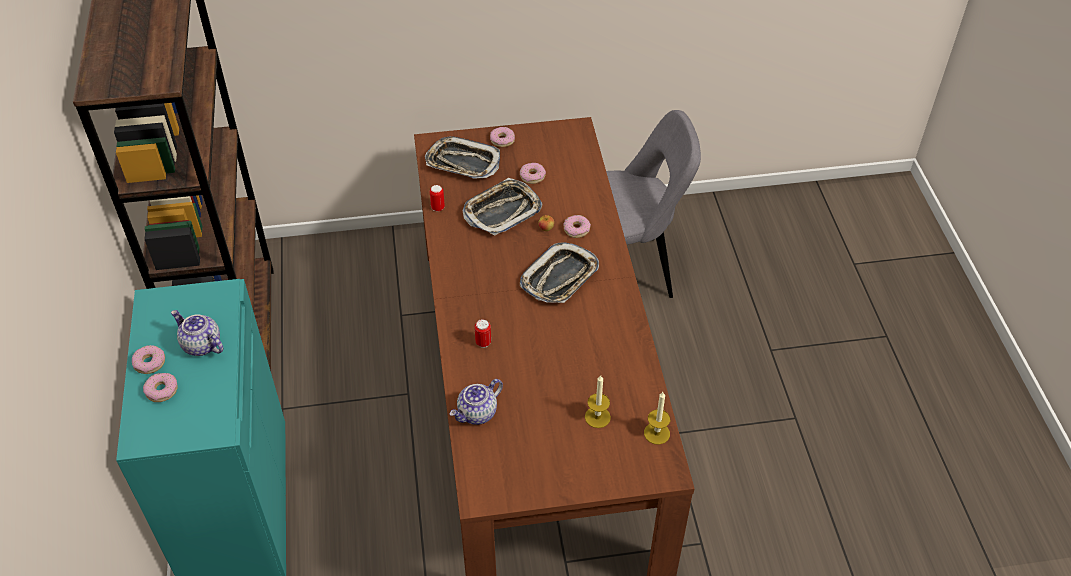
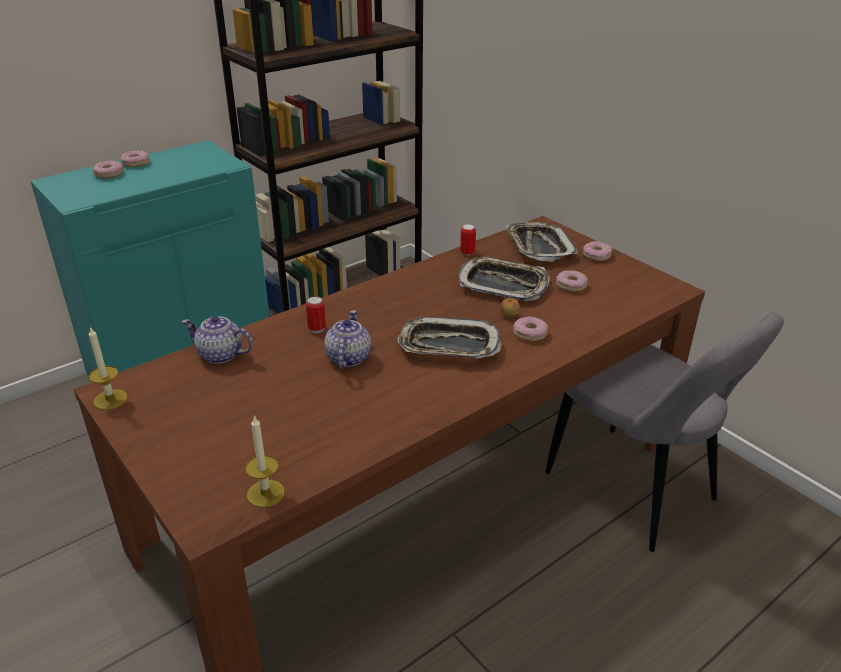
camera: 60 degrees right, 15 degrees down
(201, 345) = (166, 173): teapot -> teapot (347, 357)
(597, 417) = (263, 436): candle -> candle (110, 399)

